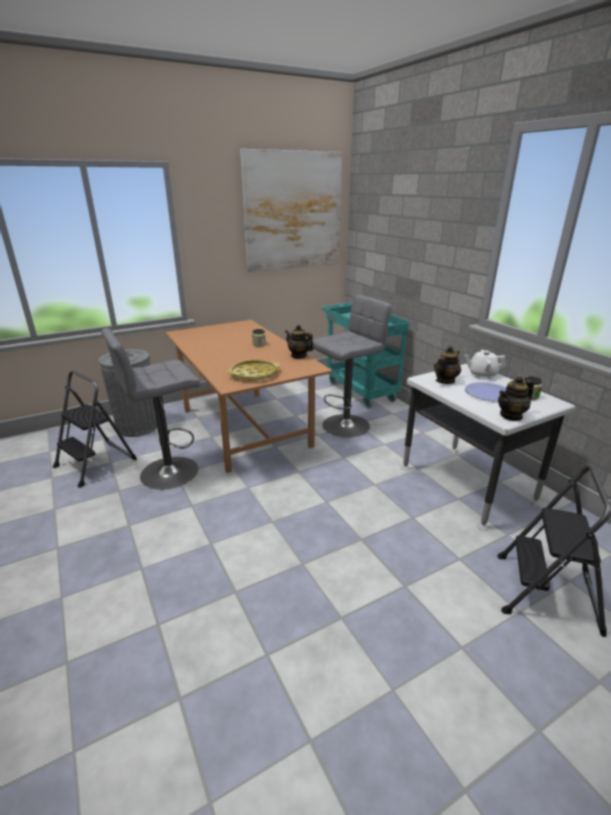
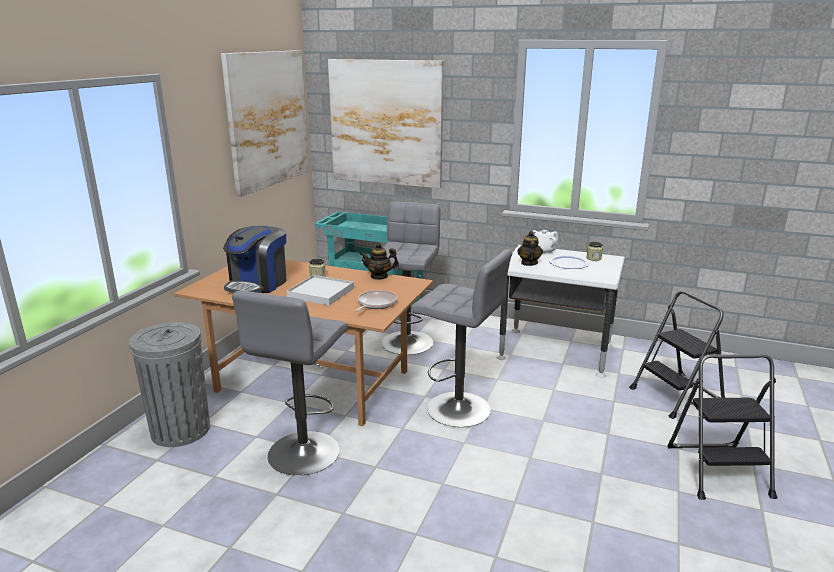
camera: 40 degrees left, 5 degrees down
(99, 462) = (197, 482): black step ladder -> black step ladder (717, 468)
(215, 339) = (258, 284): none -> coffee machine
(237, 356) = (321, 293): none -> white tray
(254, 374) = (375, 304): yellow tray -> frying pan
(307, 494) = (459, 409): none -> grey stool
(394, 222) = (386, 123): none -> picture
(511, 416) = (606, 274): teapot -> none

